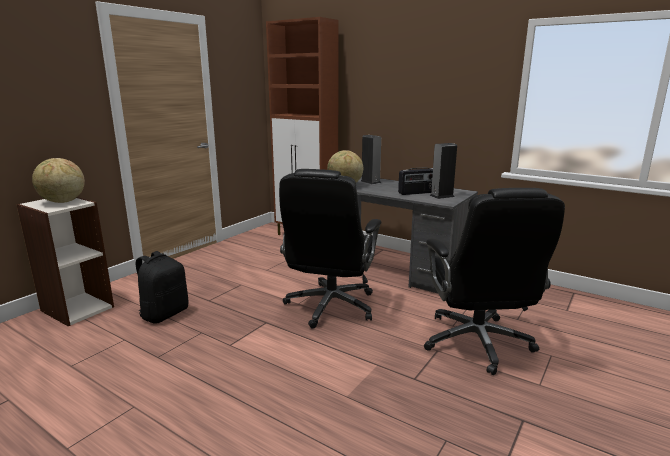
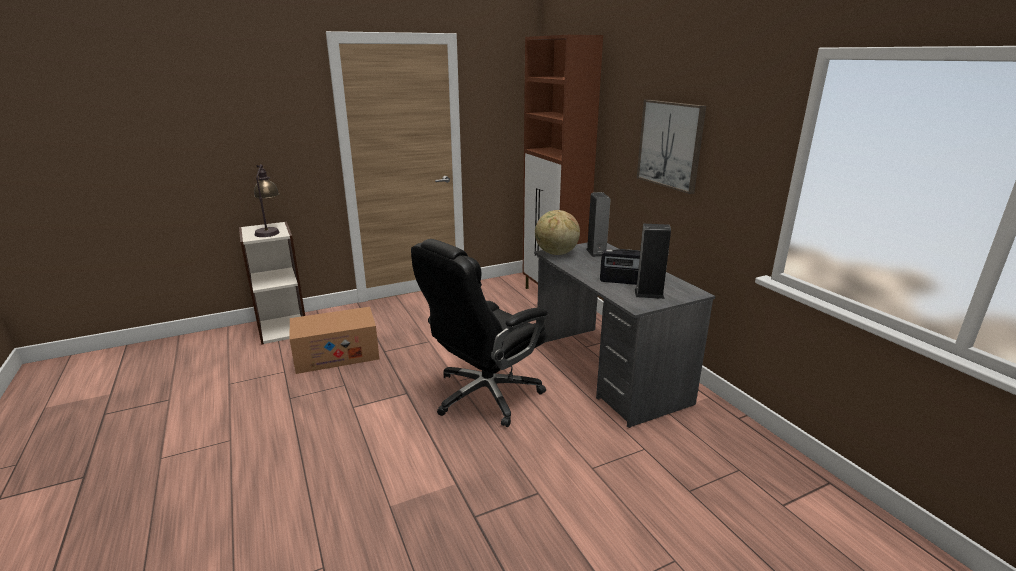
camera: 30 degrees right, 5 degrees up
(62, 202) = (269, 230): globe -> table lamp
(164, 314) = (336, 354): black backpack -> cardboard box
(412, 95) = (670, 145): none -> picture
(477, 343) = (596, 503): black office chair -> none

